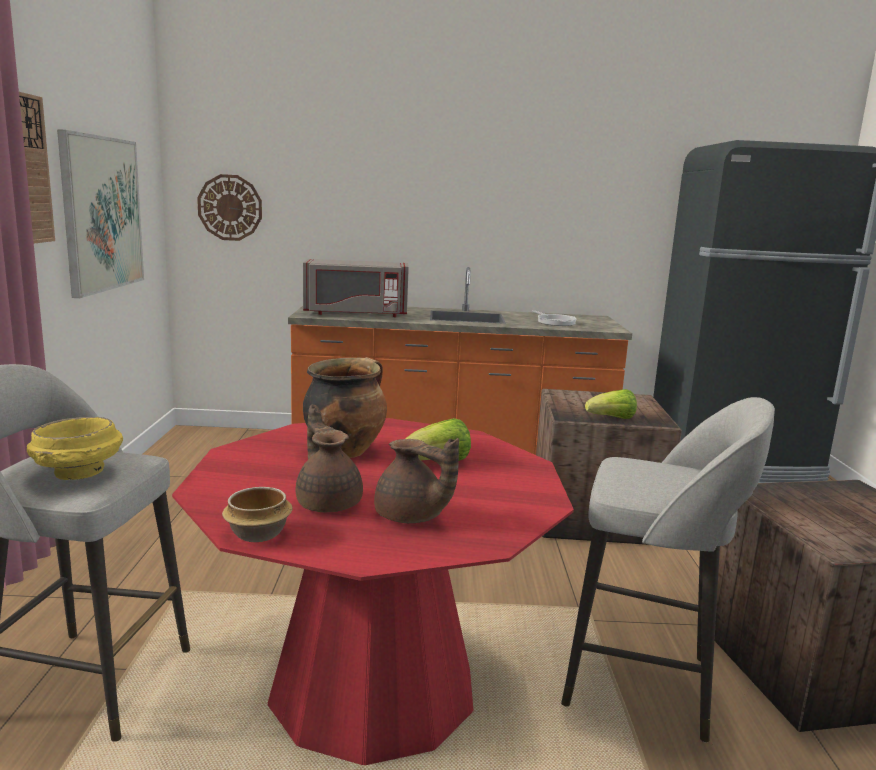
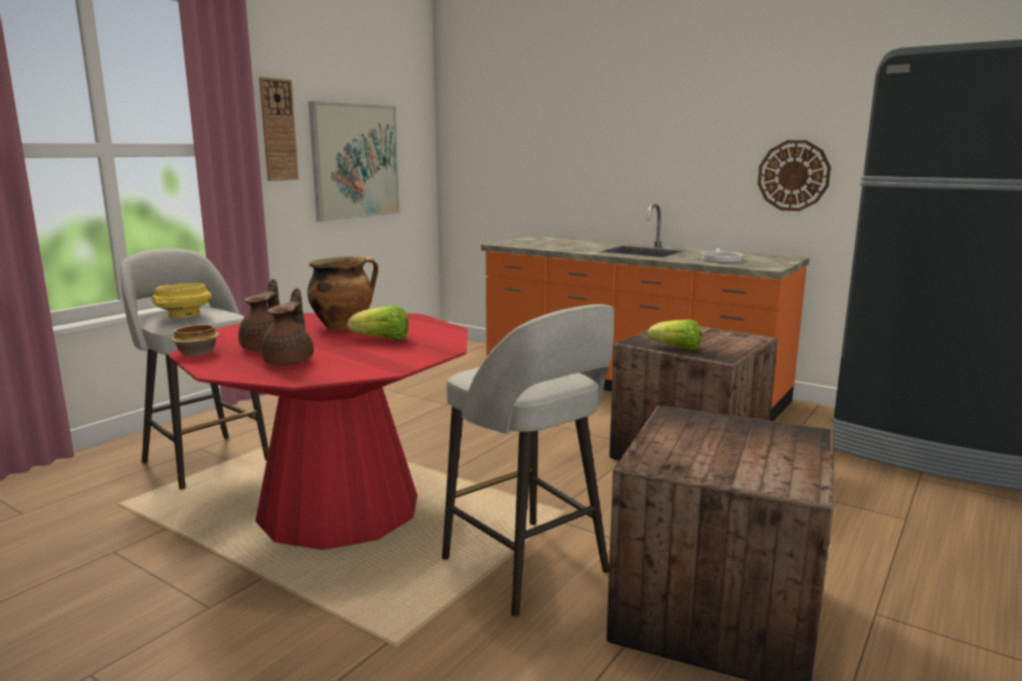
camera: 35 degrees right, 0 degrees up
(230, 207) = (478, 155): wall clock -> wall clock (793, 175)
(355, 314) = (543, 244): grey microwave -> none
(411, 517) = (290, 361): brown teapot -> brown teapot turned 150 degrees counterclockwise

